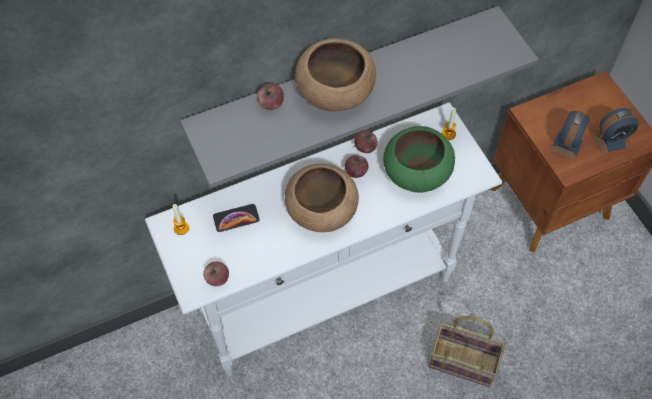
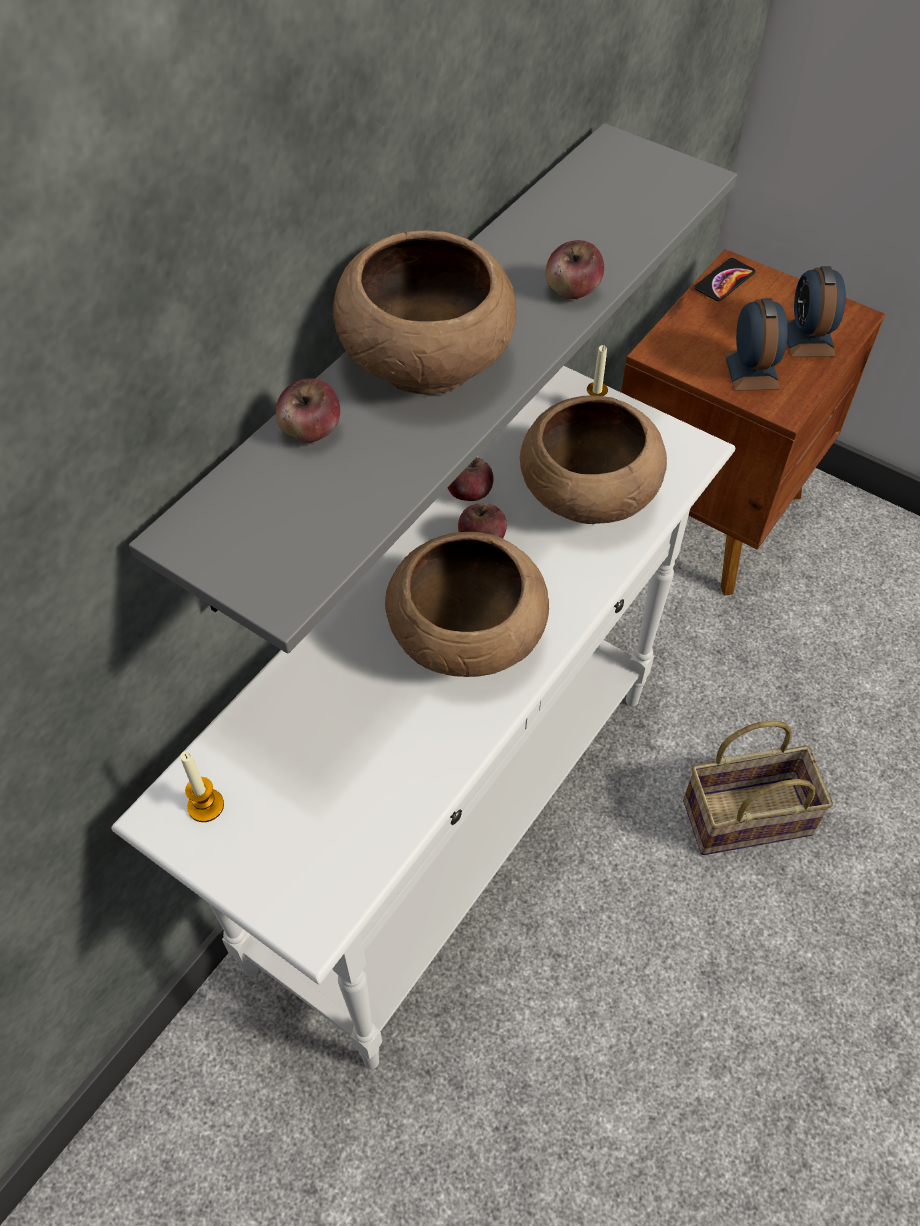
camera: 30 degrees left, 5 degrees down
(217, 279) = (348, 869): apple -> apple (572, 291)
(236, 218) = (310, 730): phone -> phone (724, 281)
(415, 173) = (586, 495): green bowl -> brown bowl
(611, 140) = (807, 338): alarm clock -> alarm clock turned 135 degrees clockwise

